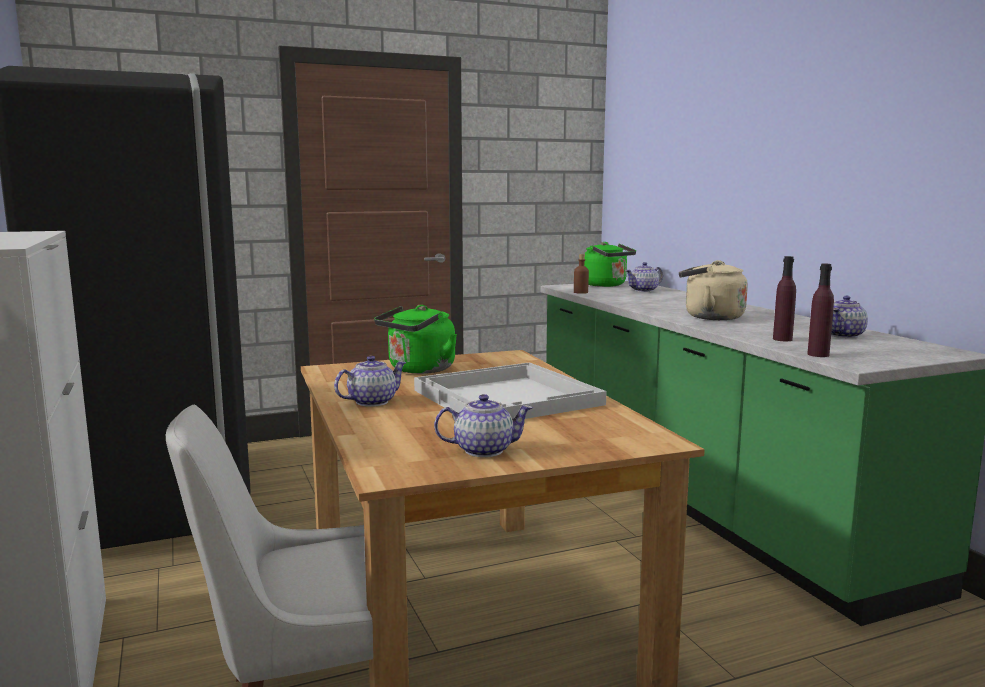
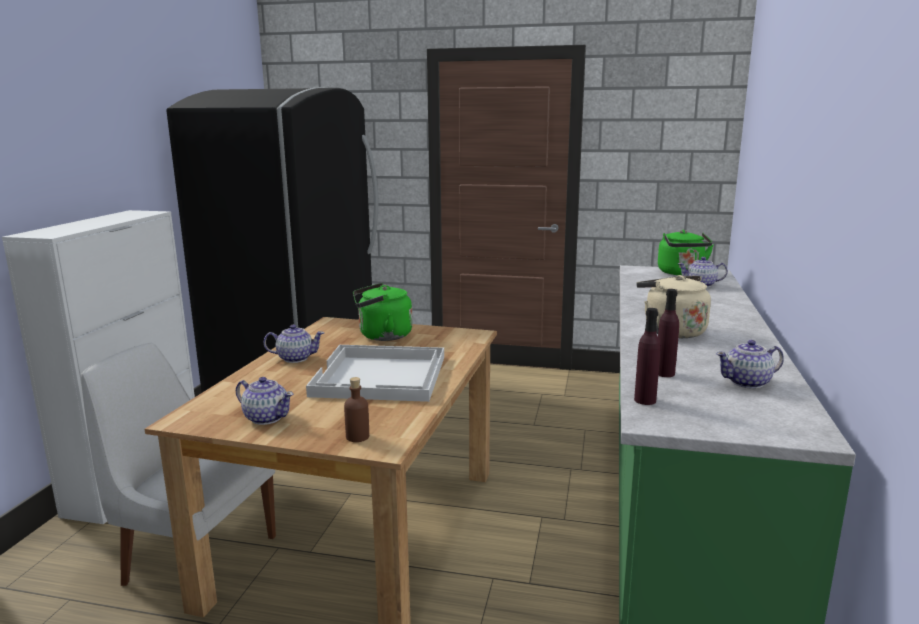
camera: 35 degrees right, 5 degrees up
(580, 292) = (632, 279): brown bottle -> brown bottle (357, 437)

